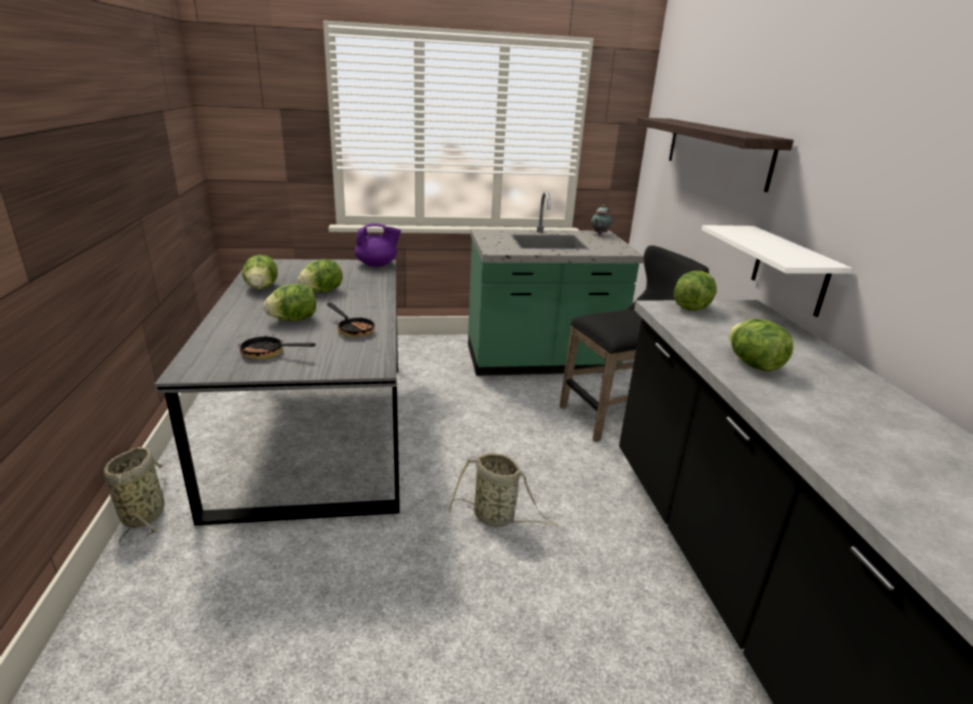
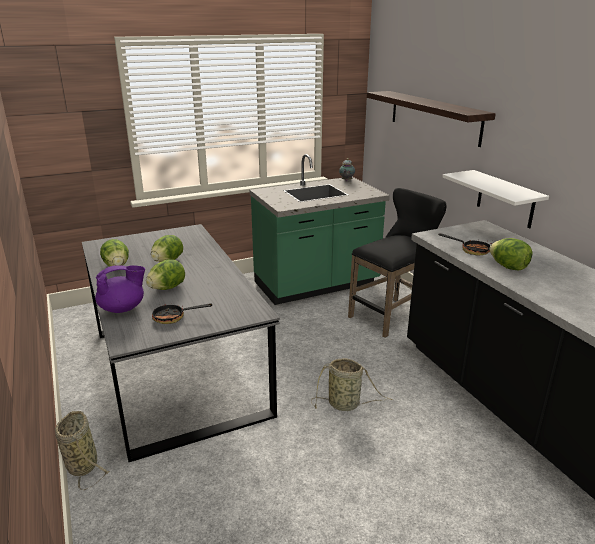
camera: 15 degrees left, 0 degrees up
(353, 330) = (219, 288): frying pan -> frying pan (471, 250)
(377, 265) = (191, 230): purple teapot -> purple teapot (123, 308)
(691, 307) = (449, 233): lettuce -> none

